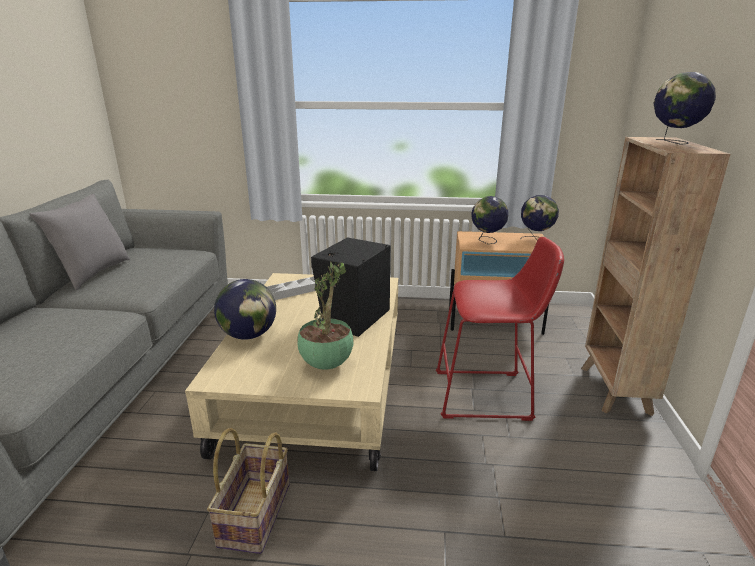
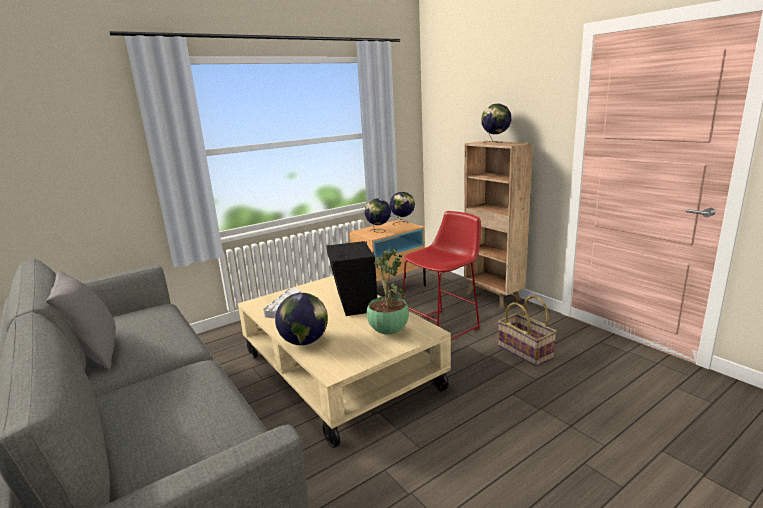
camera: 40 degrees left, 5 degrees down
(256, 515) = (415, 450): basket -> basket (525, 351)

